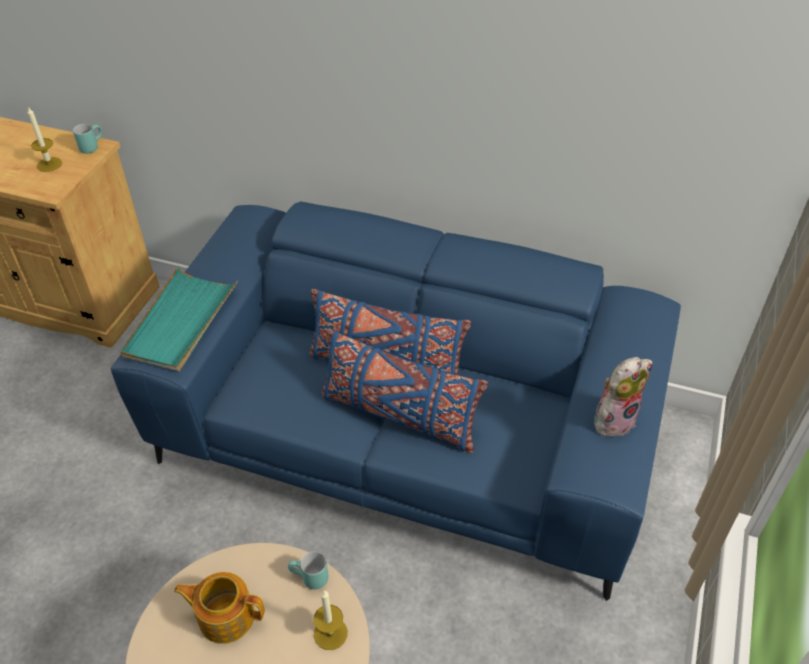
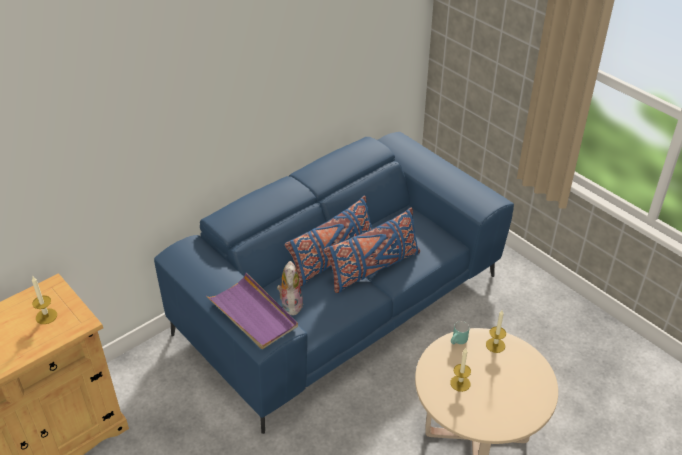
camera: 60 degrees left, 5 degrees down
(91, 146) = (48, 288): turquoise mug -> none
(181, 322) = (253, 314): turquoise tray -> purple tray
(225, 616) = (460, 383): teapot -> candle
(614, 419) = (458, 183): plush toy -> plush toy (290, 304)

